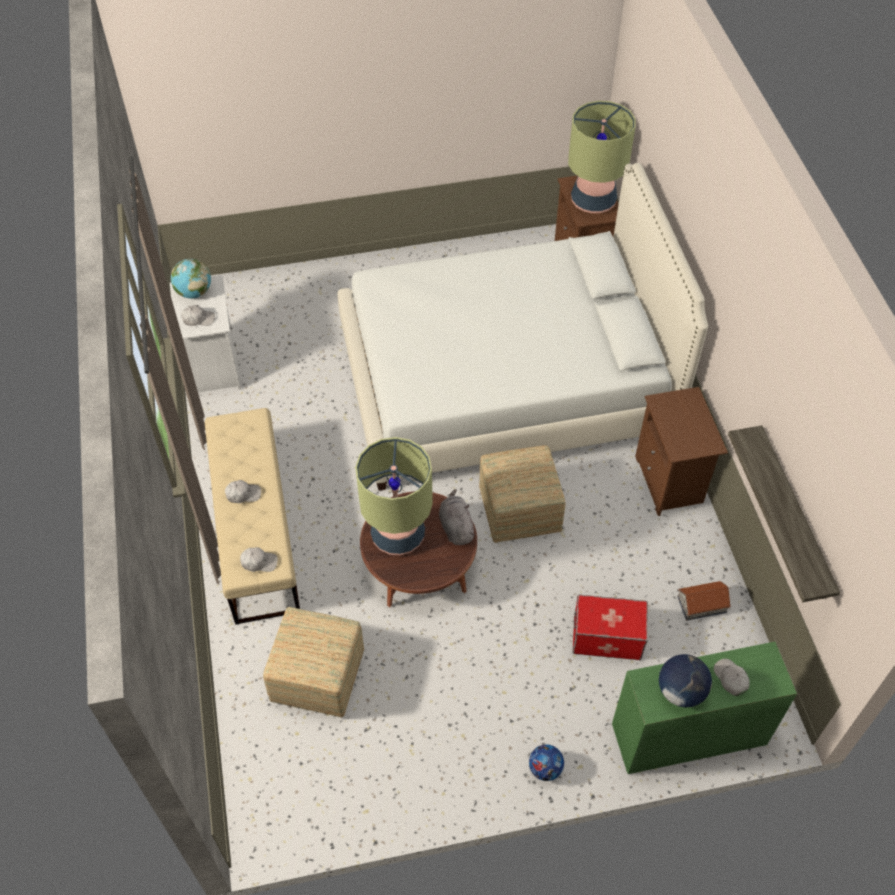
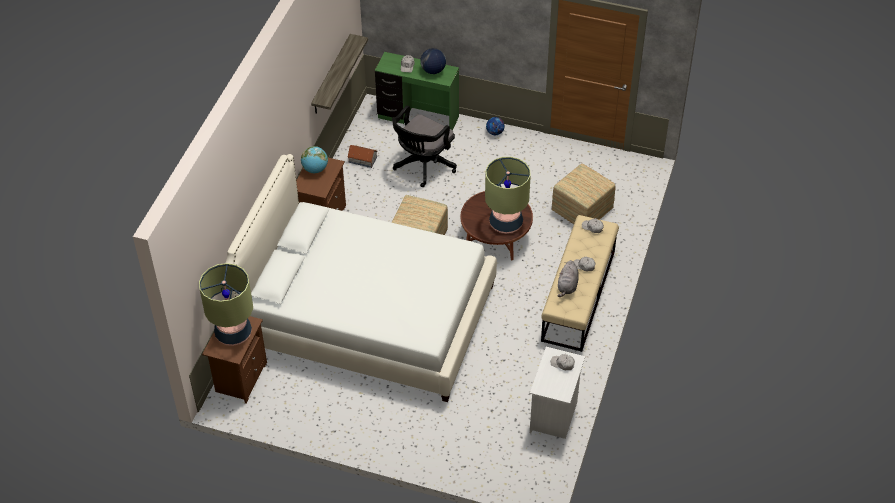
camera: 150 degrees left, 5 degrees down
(194, 292) = (556, 386): globe -> globe (315, 169)
(456, 527) = (471, 213): grey plush toy -> grey plush toy (567, 286)
(607, 637) = (422, 166): storage box -> black office chair

